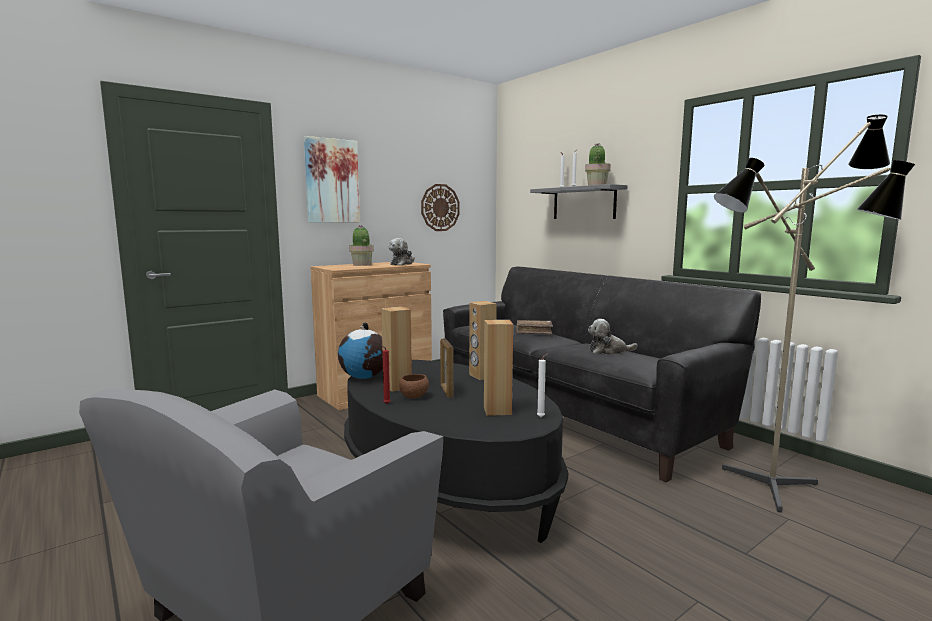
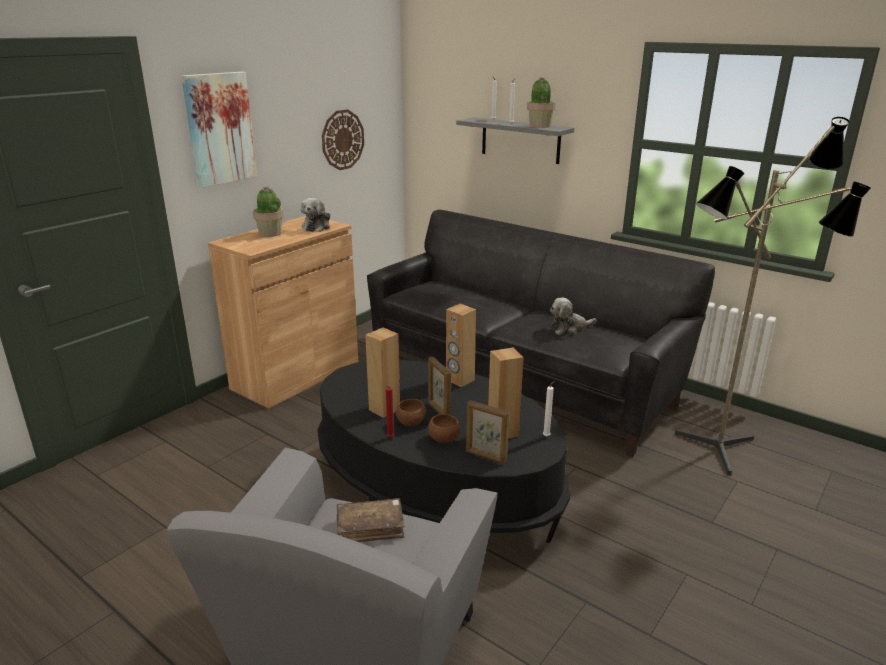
camera: 15 degrees left, 15 degrees up
(364, 377) = (339, 398): globe -> none
(435, 409) = (443, 439): none -> brown bowl
(467, 425) = (485, 457): none -> picture frame
(534, 331) = (479, 300): brown book -> brown book (370, 527)

